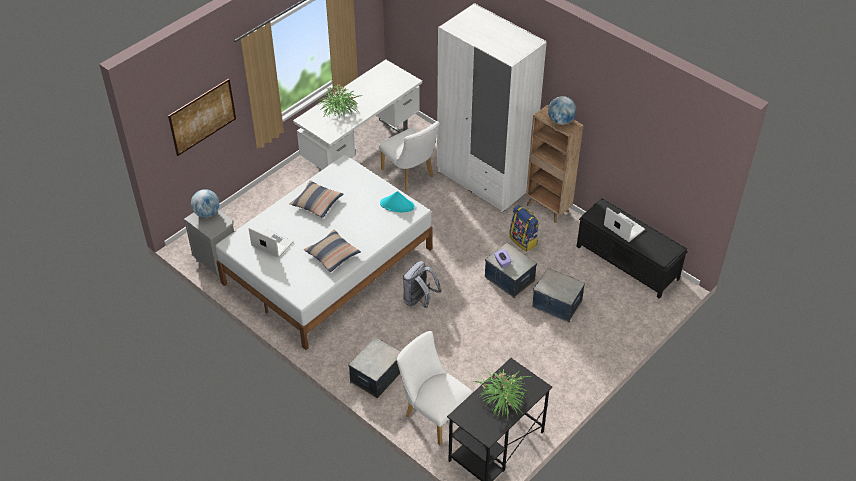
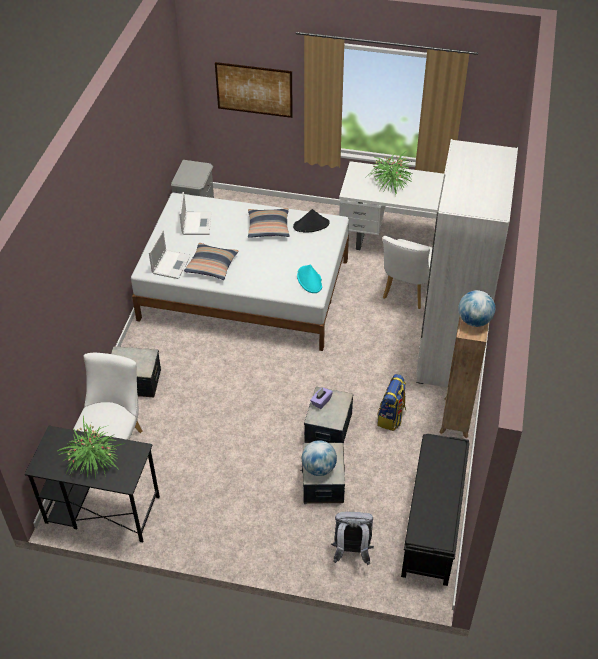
camera: 60 degrees right, 0 degrees up
(207, 213) = (199, 168): globe -> globe (319, 468)
(336, 178) = (311, 225): none -> black hat
(419, 300) = (249, 371): grey backpack -> grey backpack (351, 552)
(623, 227) = (437, 478): laptop -> laptop (171, 264)

